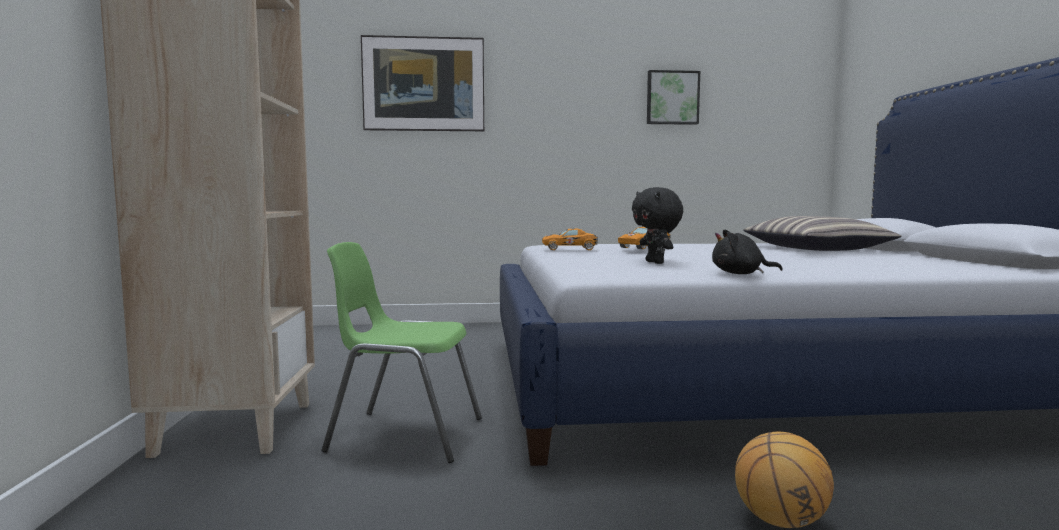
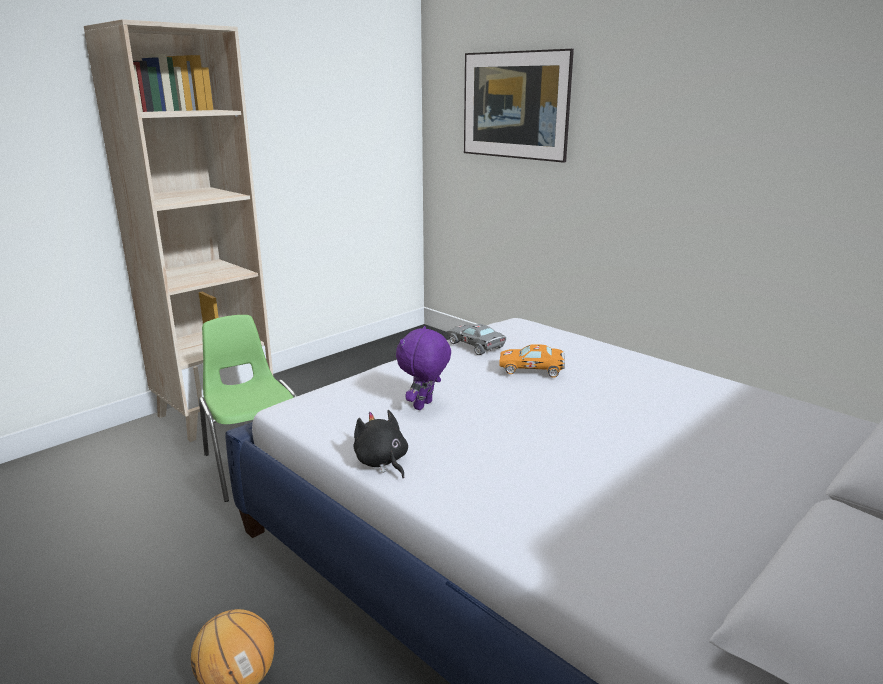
camera: 50 degrees right, 15 degrees up
(572, 249) = (477, 346): orange toy car -> grey toy car
(656, 262) = (424, 406): black plush toy -> purple plush toy
(672, 98) = (814, 129): picture -> none
(816, 249) = (753, 449): pillow -> none

